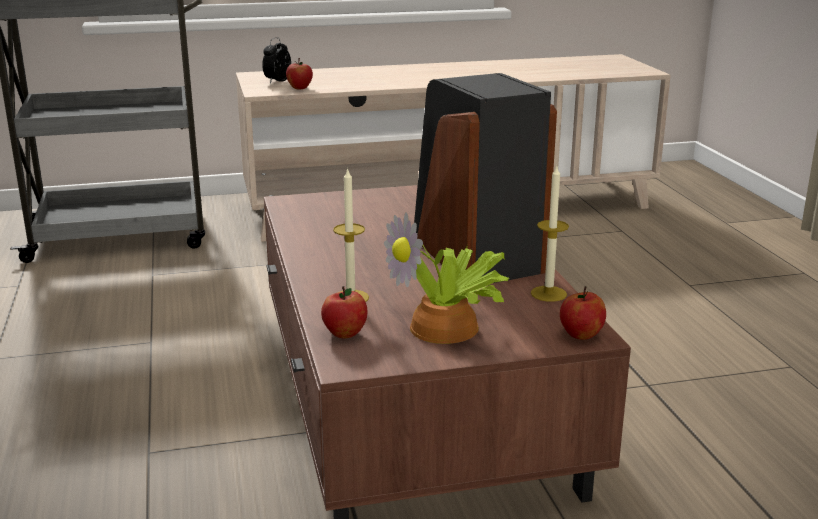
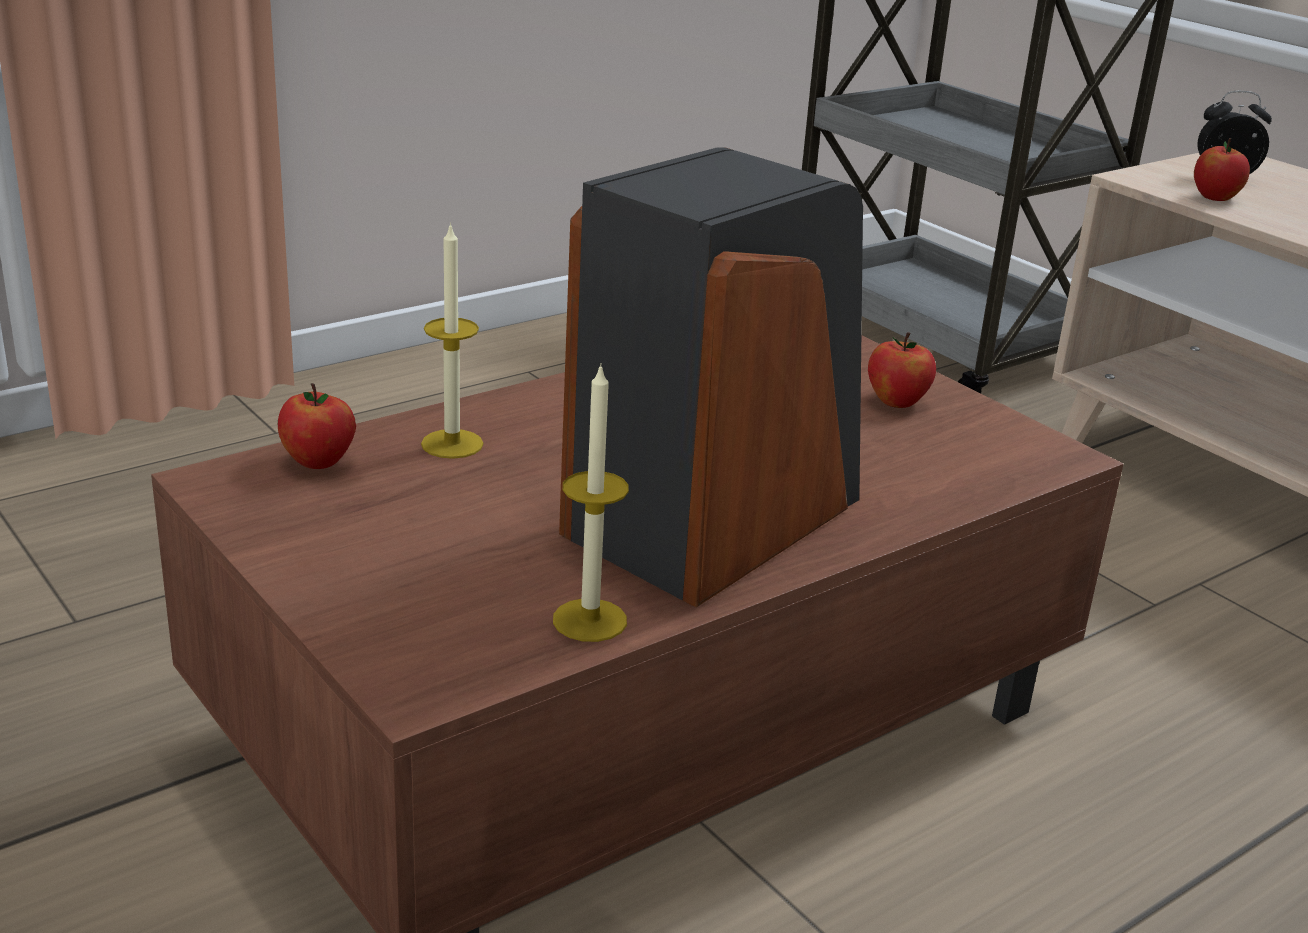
camera: 65 degrees right, 5 degrees up
(449, 328) = (381, 541): potted plant -> none
(581, 335) = (416, 677): apple -> apple (897, 402)

